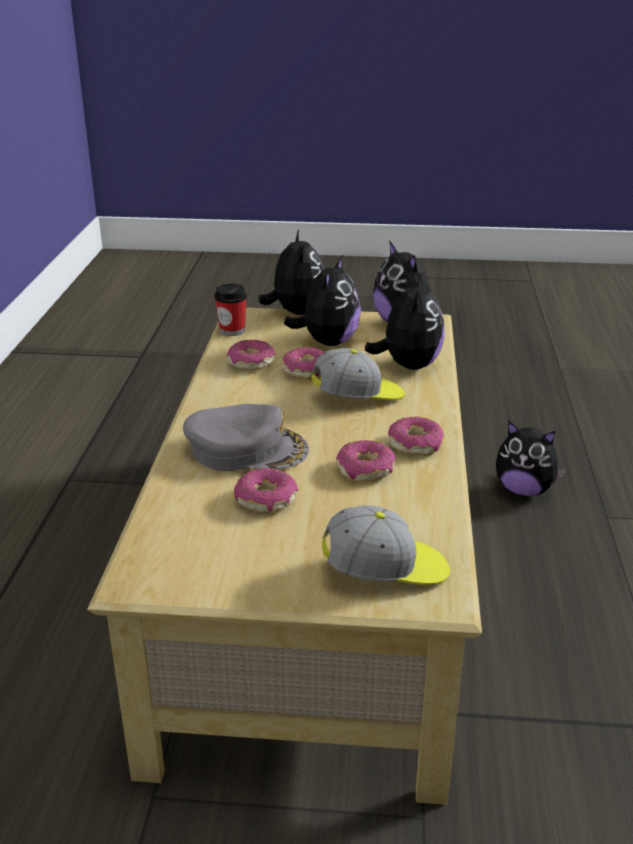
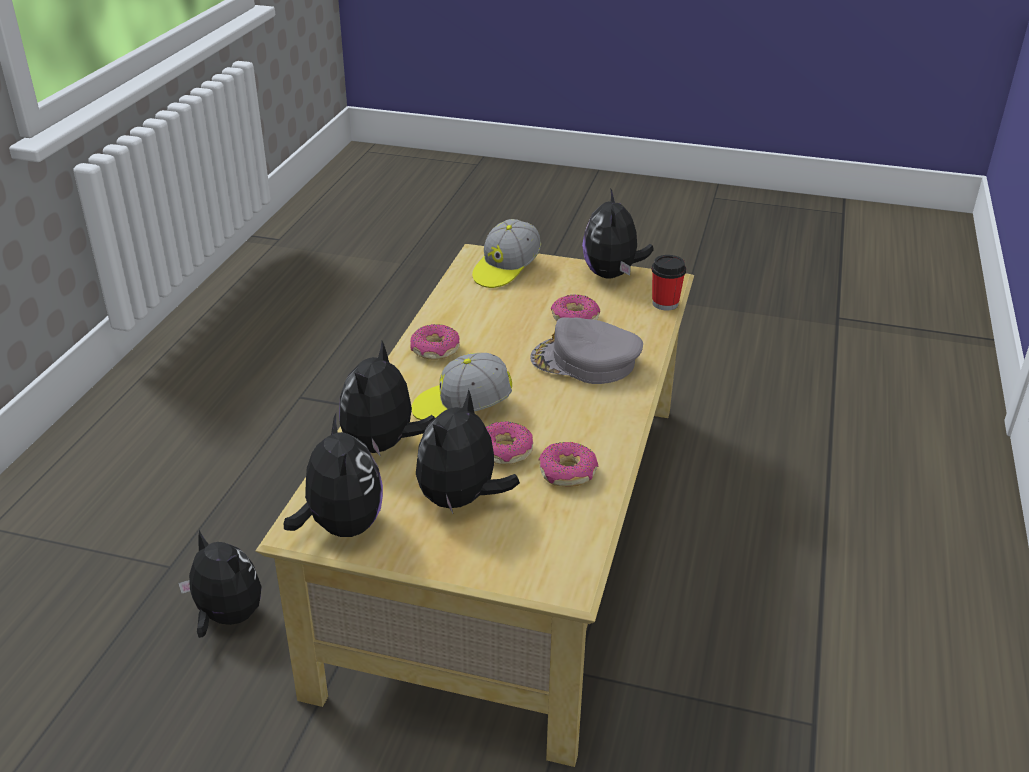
camera: 170 degrees left, 5 degrees up
(232, 331) = (586, 542): cup -> cup (665, 303)
(295, 312) = (485, 577): plush toy -> plush toy (612, 274)
(366, 470) = (488, 333): donut -> none
(385, 571) = (505, 269): cap -> cap turned 60 degrees counterclockwise

